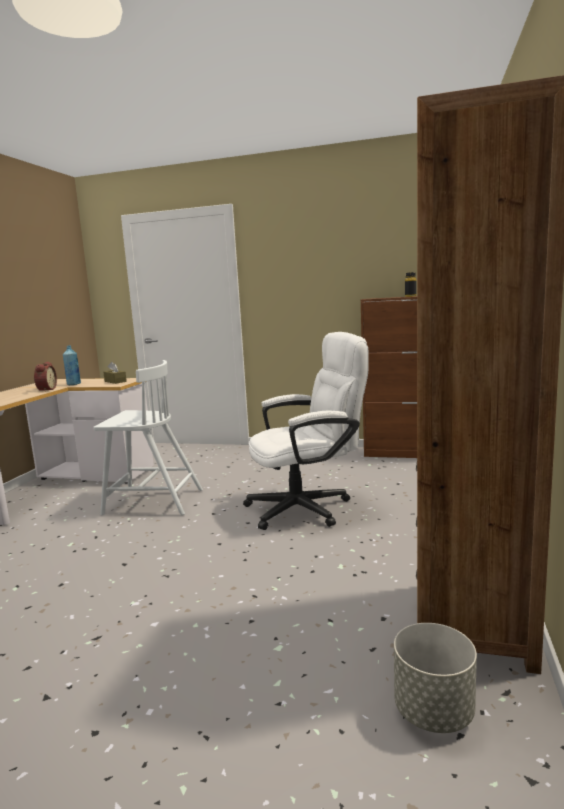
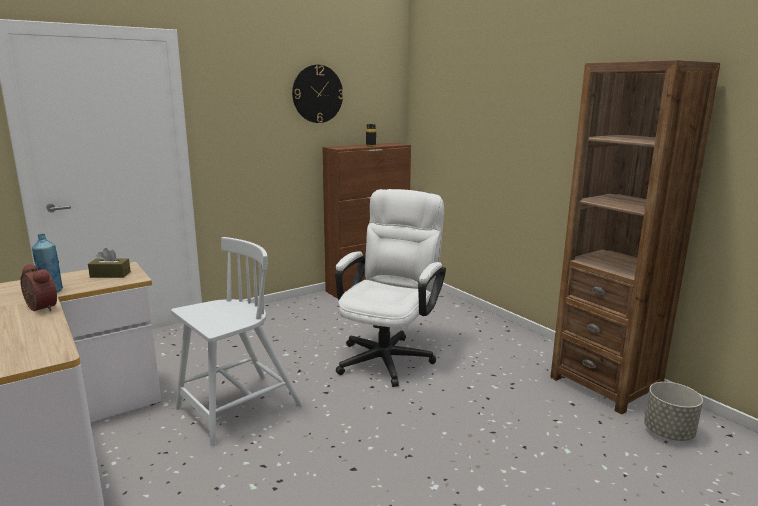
camera: 50 degrees left, 5 degrees up
(360, 245) = (317, 94): none -> wall clock

